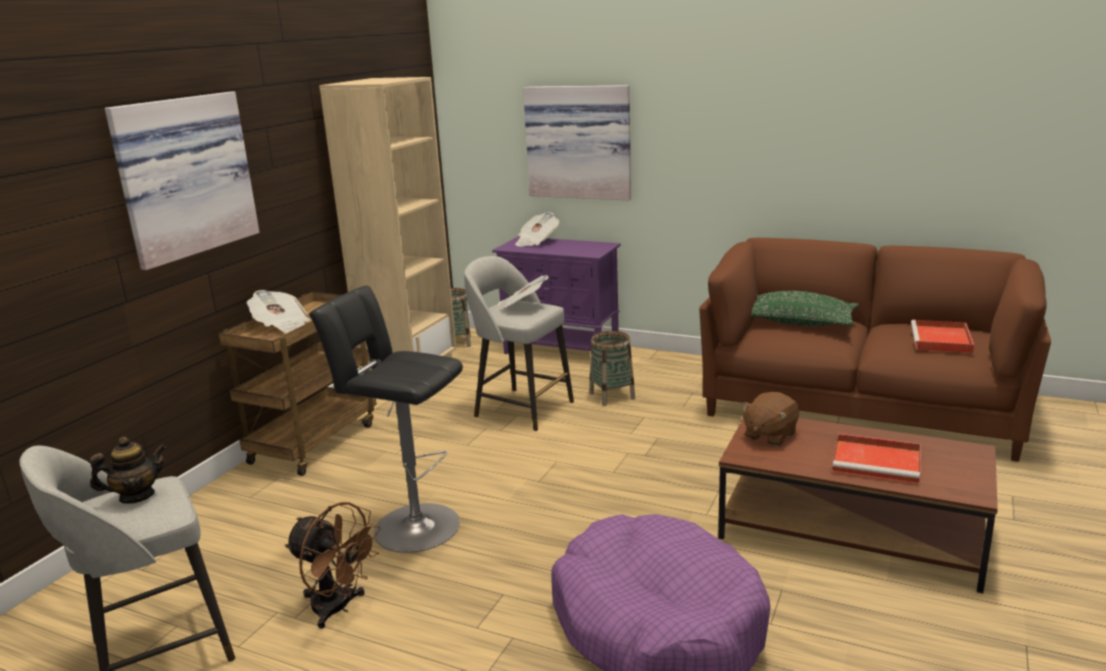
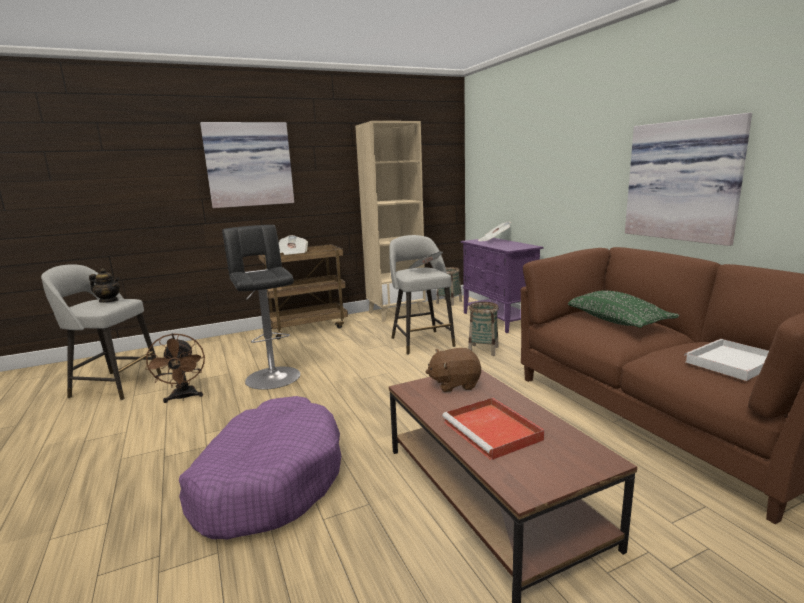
camera: 40 degrees right, 5 degrees down
(579, 142) = (528, 170): picture -> picture (684, 181)
(942, 340) = (731, 363): red tray -> white tray

